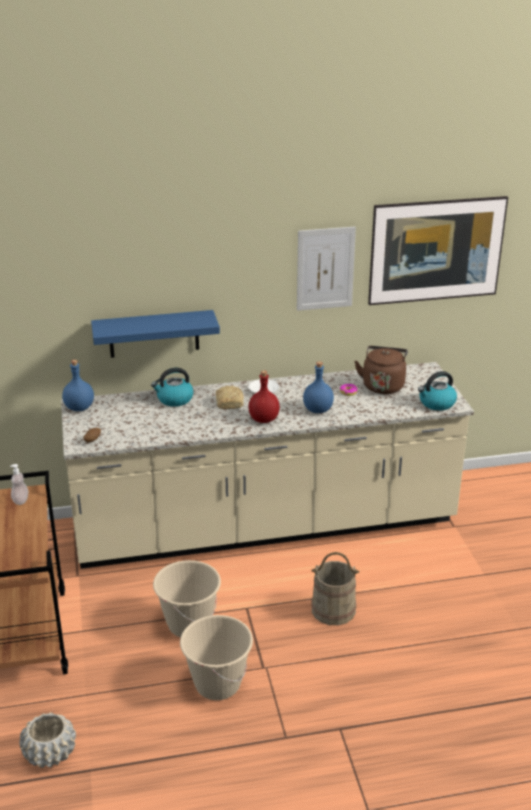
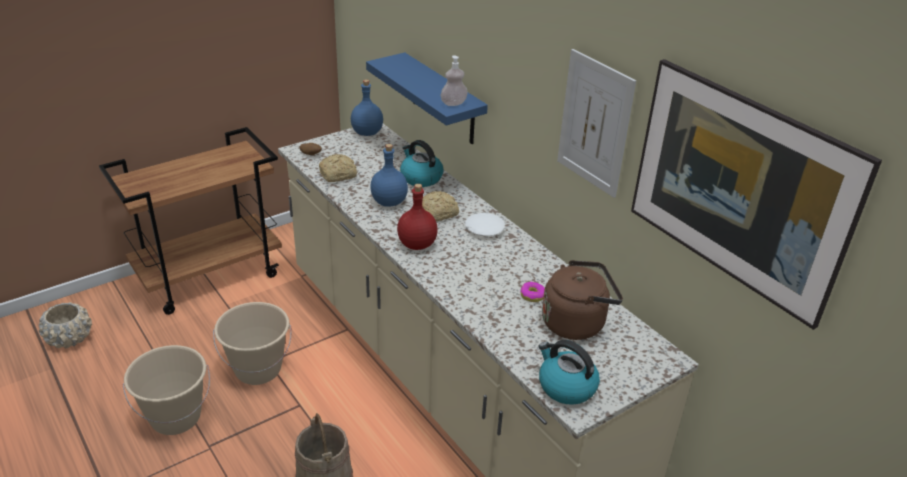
camera: 65 degrees right, 5 degrees up
(20, 500) = (240, 163): soap dispenser -> soap dispenser (453, 103)
(138, 433) = (339, 175): none -> bread
(318, 409) = (468, 279): blue bottle -> blue bottle (390, 202)

